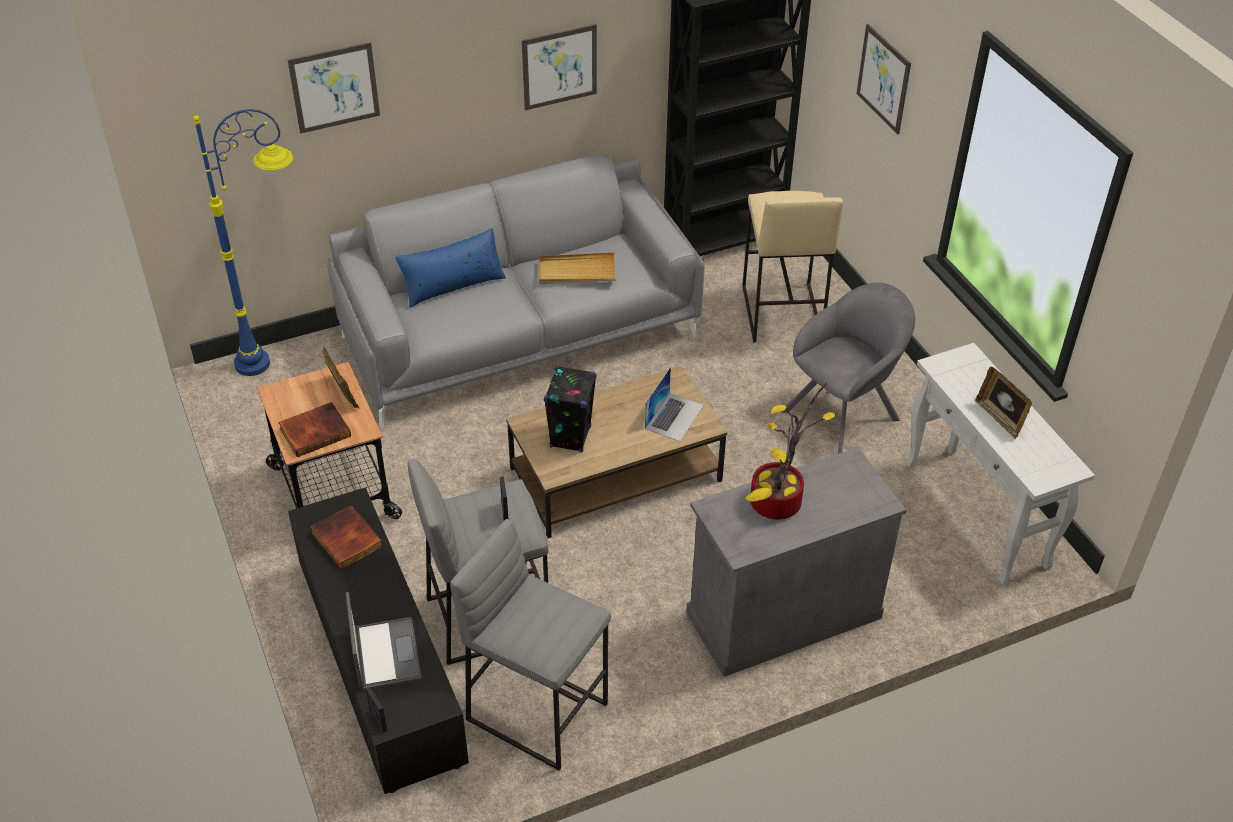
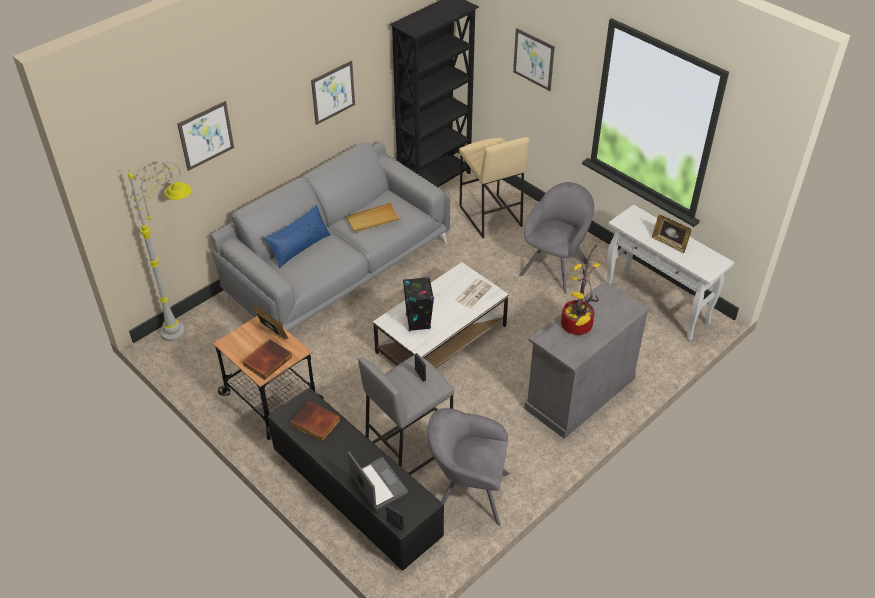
camera: 20 degrees left, 0 degrees up
(282, 356) = (190, 322): blue floor lamp -> grey floor lamp
(538, 710) = (467, 492): grey stool -> grey armchair
(617, 473) = (442, 338): brown coffee table -> white coffee table
(674, 416) = (473, 293): laptop -> newspaper

